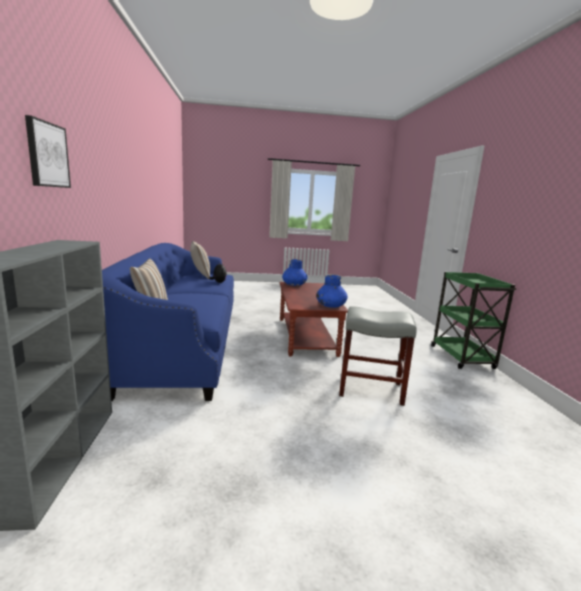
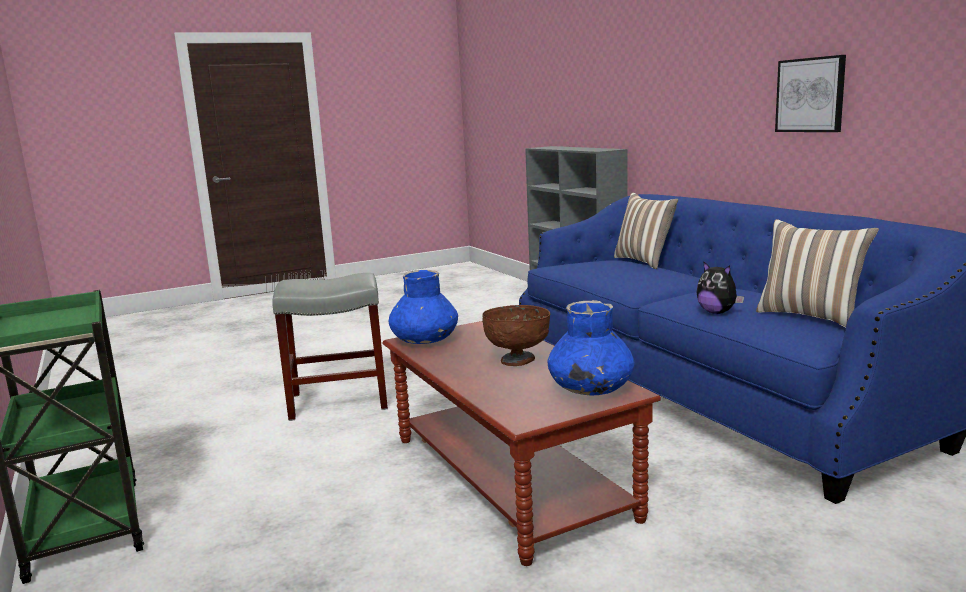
camera: 160 degrees right, 0 degrees up
(47, 155) = (632, 73): picture -> picture (810, 95)
(304, 293) = (517, 361): none -> brown bowl

